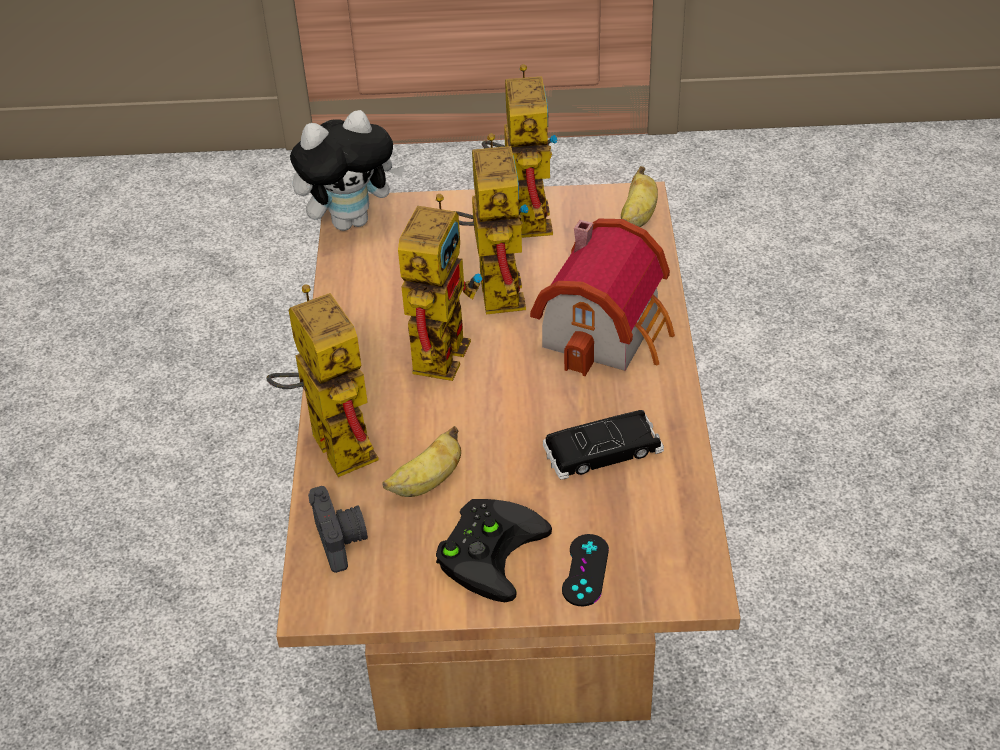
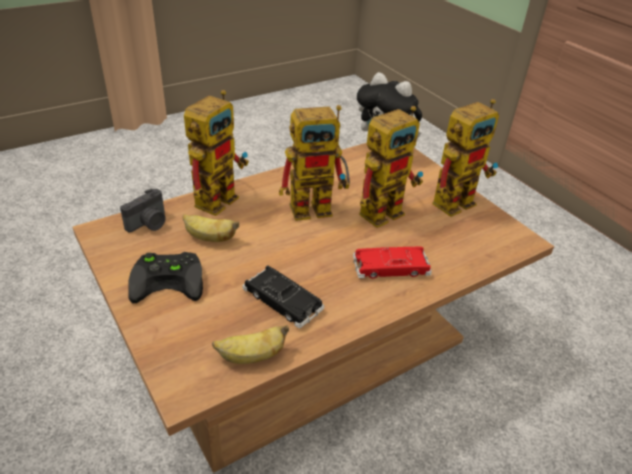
camera: 55 degrees right, 5 degrees down
(585, 570) = (173, 328): black game controller -> none
(608, 331) = (391, 267): toy house -> red toy car
(638, 217) = (506, 245): banana -> banana (251, 357)

